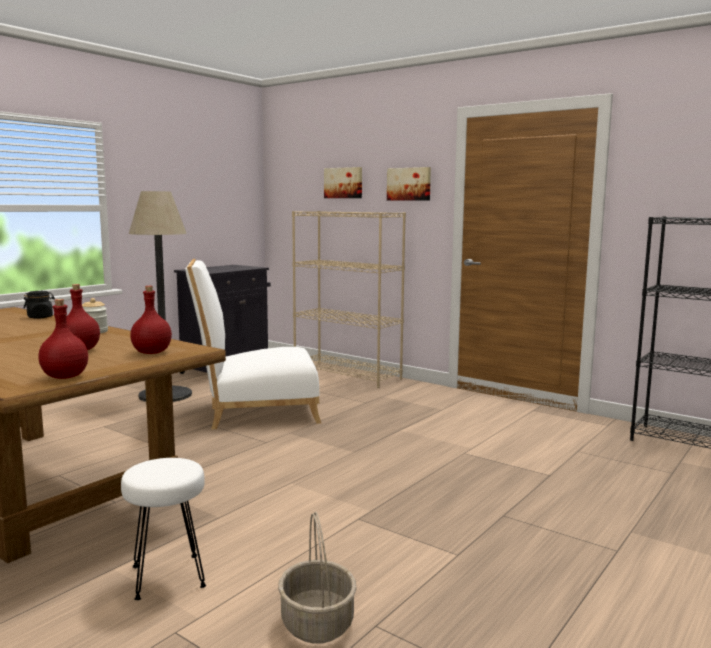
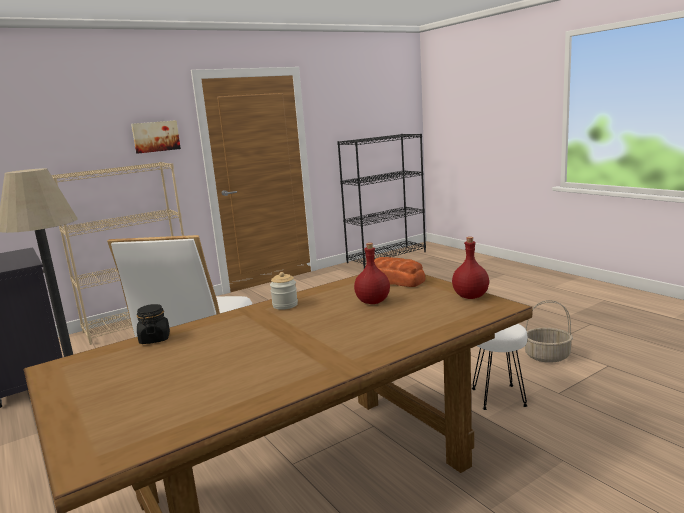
camera: 70 degrees left, 5 degrees up
(152, 352) = (395, 280): red bottle -> bread
(343, 183) = (74, 141): picture -> none

